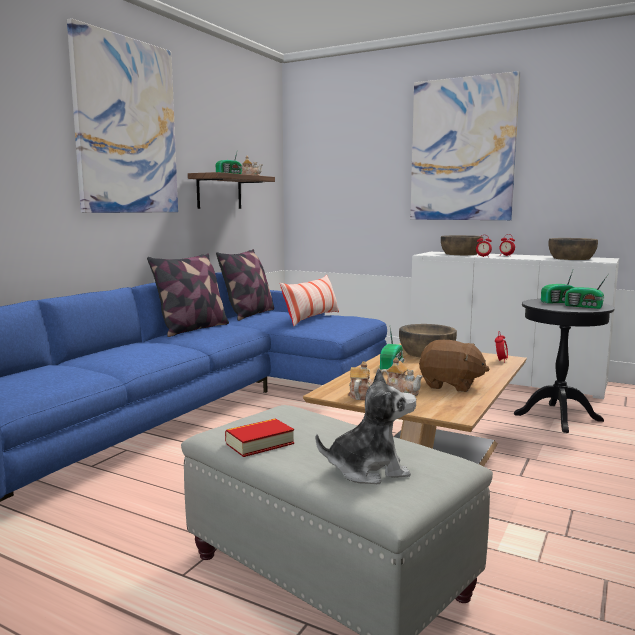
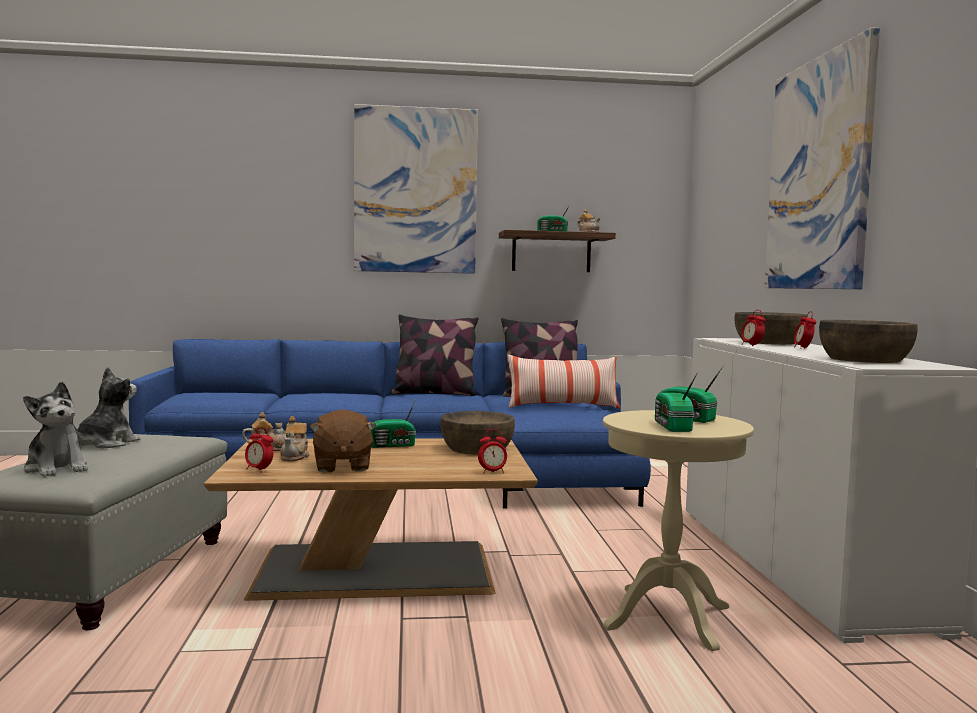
camera: 55 degrees right, 5 degrees down
(259, 443) = (106, 444): book -> plush toy
(442, 406) = (259, 470): none -> alarm clock
(558, 417) = (668, 617): black side table -> beige side table

